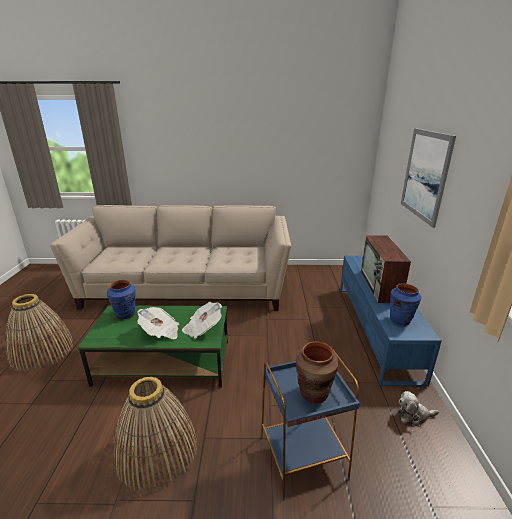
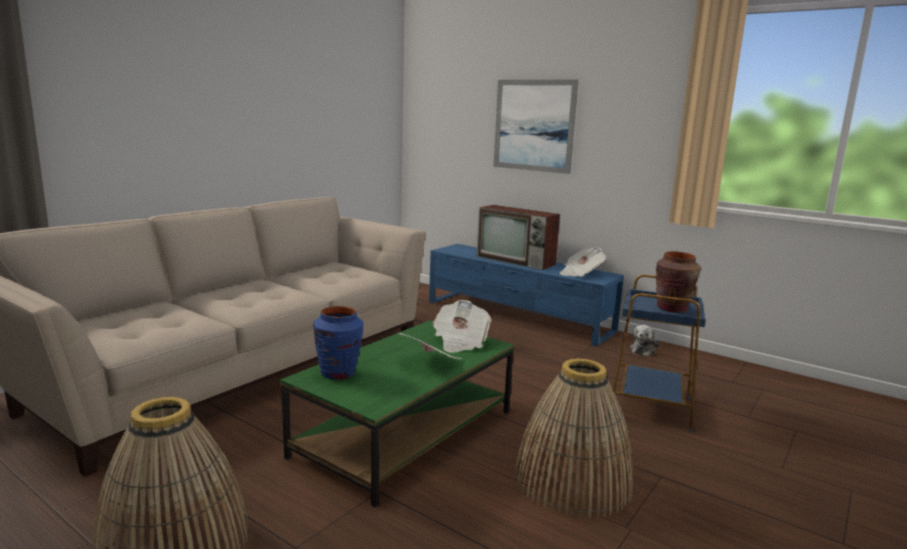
camera: 55 degrees left, 10 degrees down
(400, 320) = (580, 274): blue vase -> newspaper

